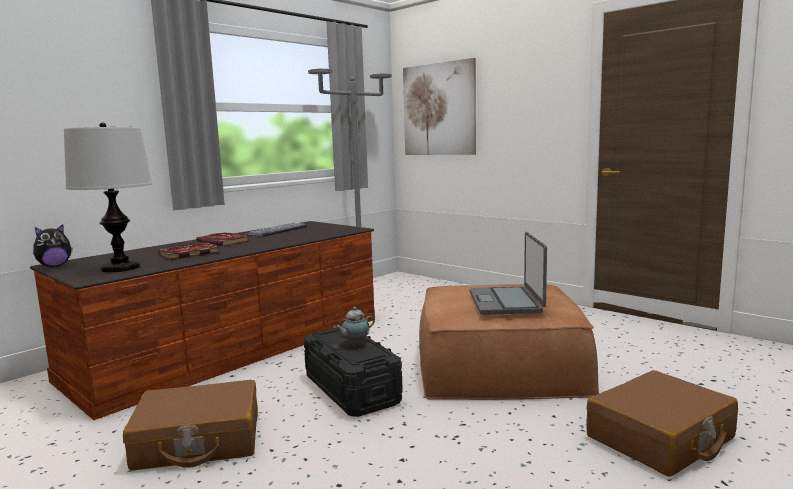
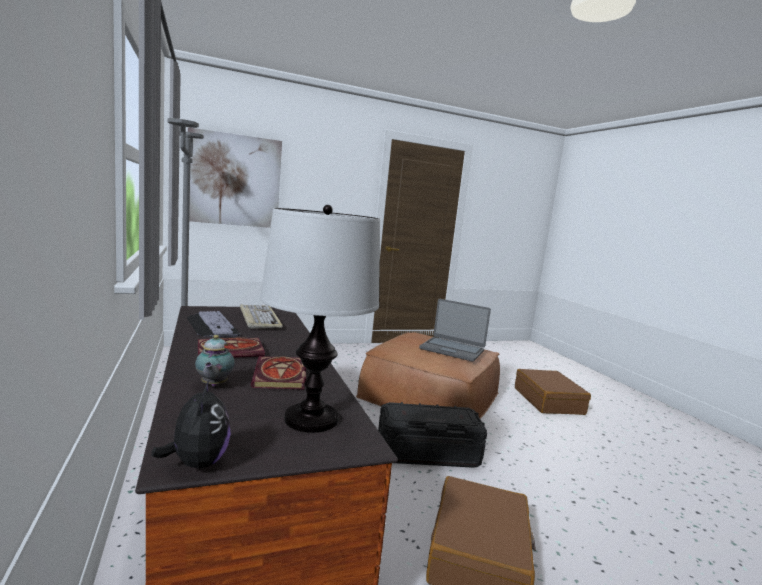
camera: 65 degrees left, 0 degrees up
(315, 231) = (259, 319): none -> keyboard
(354, 345) = (436, 413): teapot -> teapot (213, 385)

